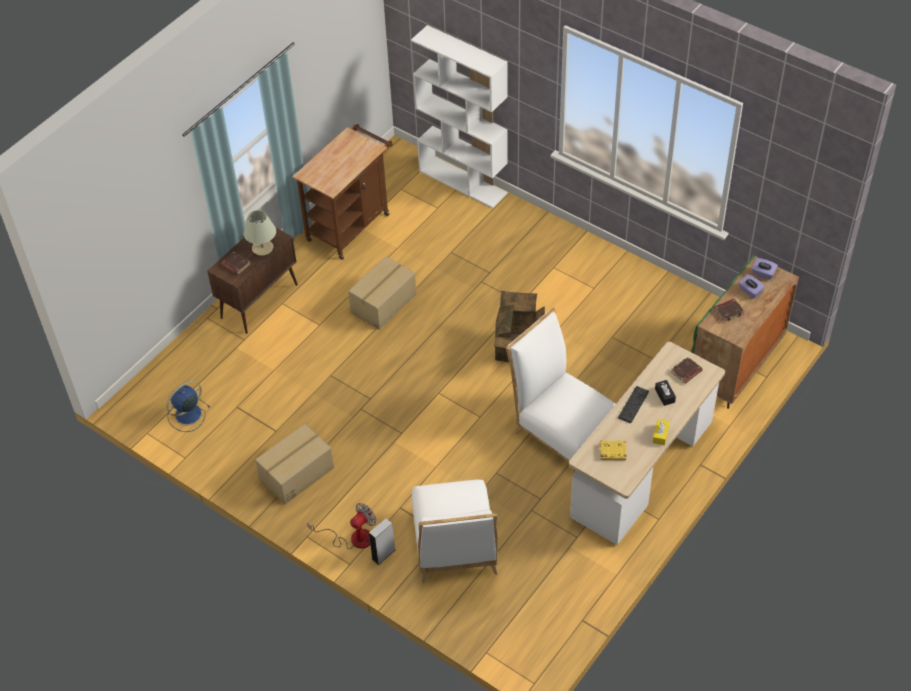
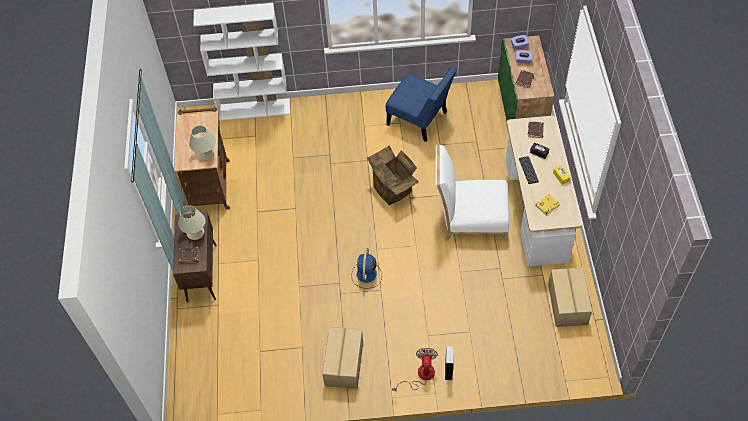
camera: 40 degrees left, 5 degrees up
(187, 415) = (232, 381): blue fan -> blue fan (366, 275)
(335, 179) = (205, 154): none -> beige table lamp
(384, 303) = (285, 217): cardboard box -> cardboard box (568, 303)
(455, 547) = (484, 334): white chair -> none
(617, 299) = (420, 120): none -> blue chair

